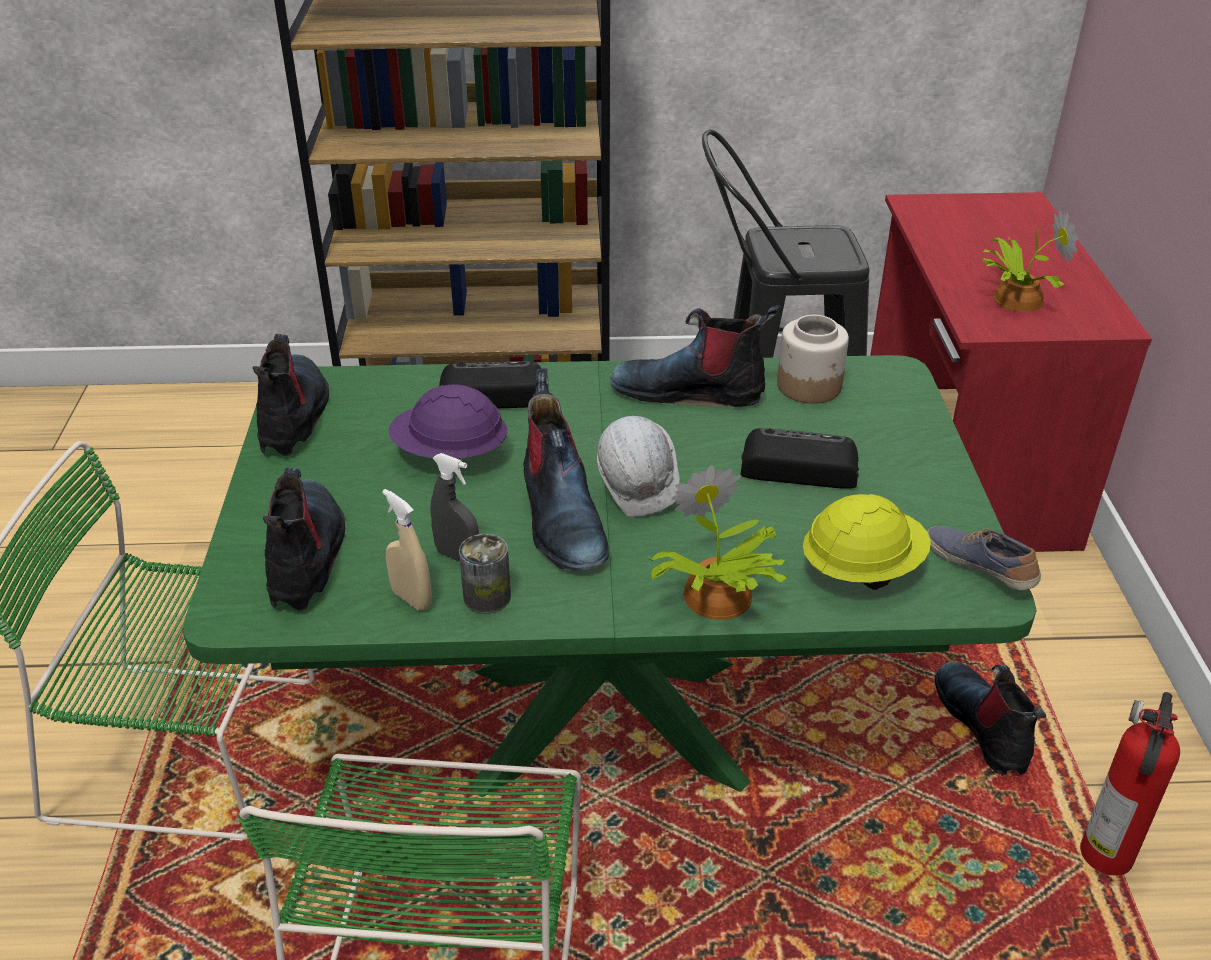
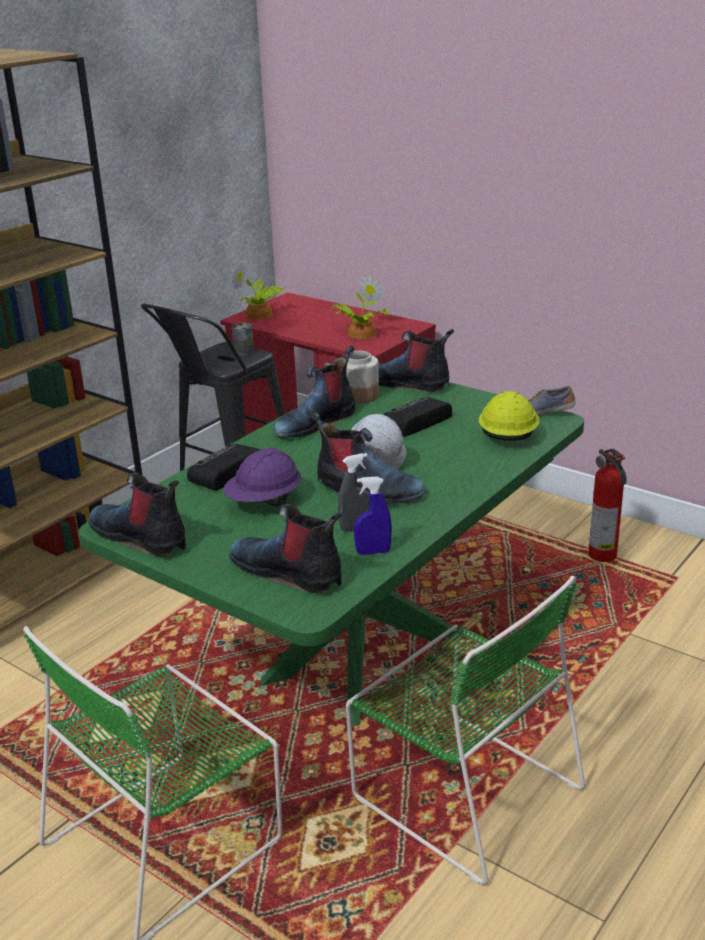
camera: 50 degrees left, 10 degrees down
(411, 599) = (373, 552): beige spray bottle -> blue spray bottle
(487, 597) = (401, 531): can -> can (244, 351)
(716, 598) = (482, 475): potted plant -> potted plant (259, 315)
(983, 726) = (501, 546): boot -> boot (407, 383)

